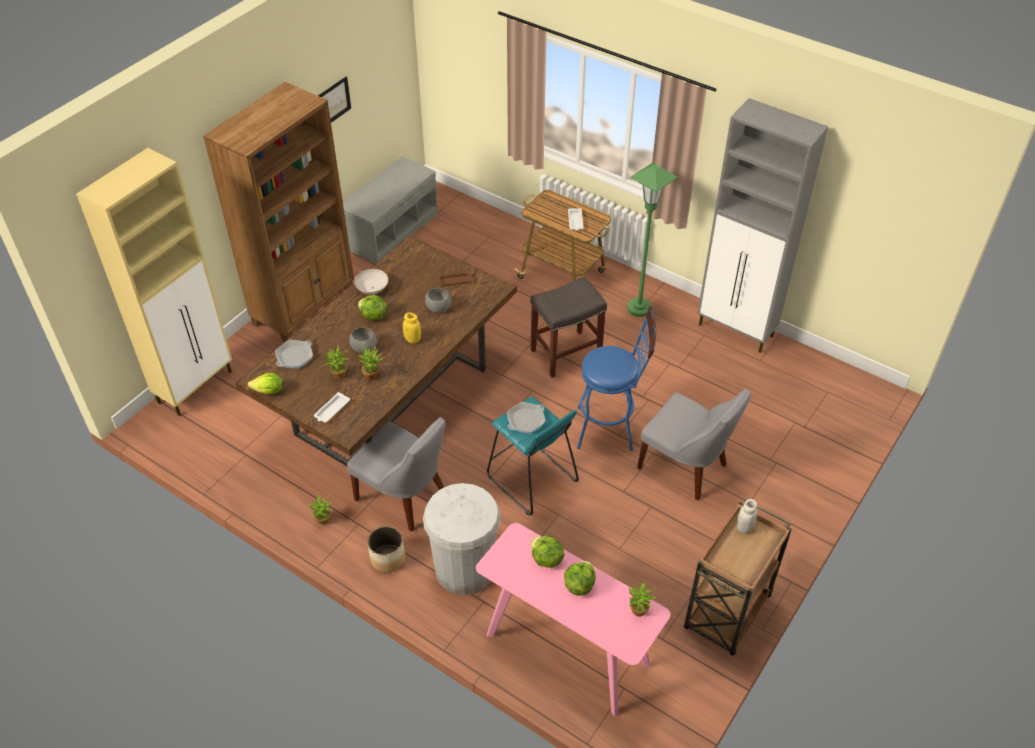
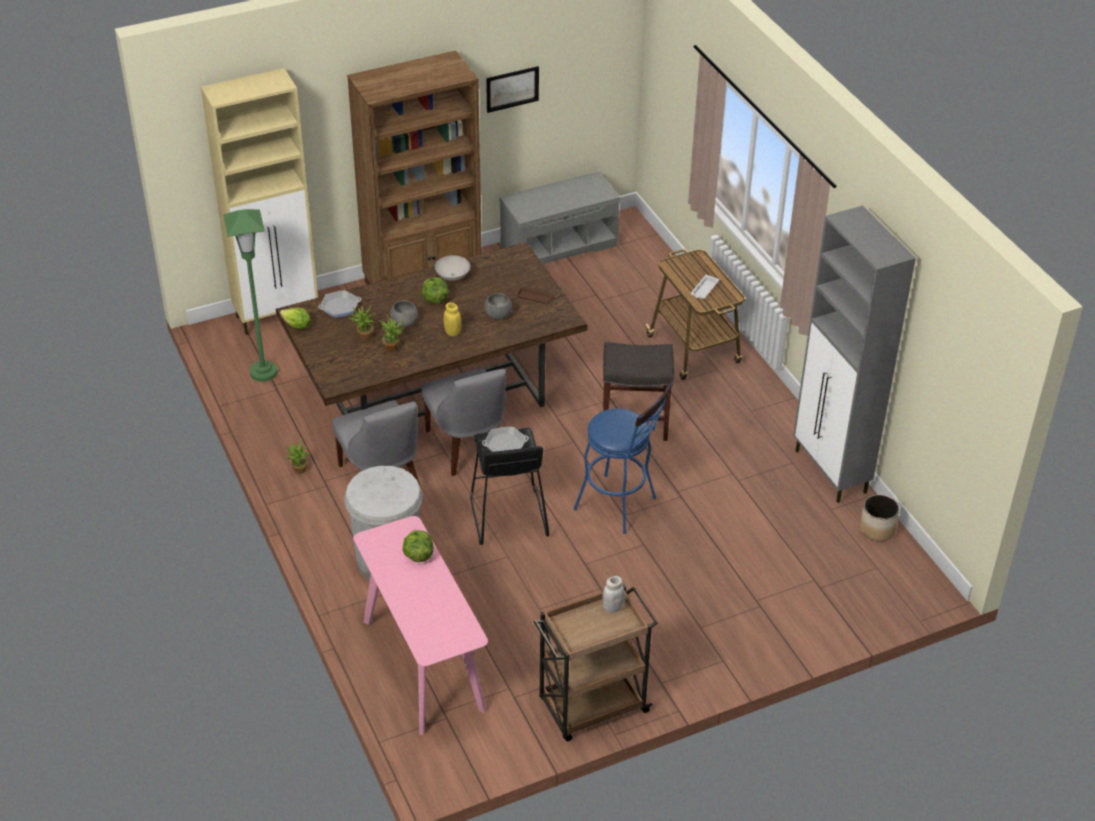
camera: 30 degrees right, 5 degrees down
(331, 410) = (336, 362): white tray -> none
(388, 558) = (329, 524): planter -> planter (877, 530)
(531, 479) = (508, 516): turquoise stool -> black stool
(579, 585) = (428, 587): lettuce -> none
(638, 613) = (459, 630): potted plant -> none
(639, 308) = (746, 411): green floor lamp -> green floor lamp (263, 372)
(686, 468) = (663, 571): grey chair -> grey chair (468, 448)

